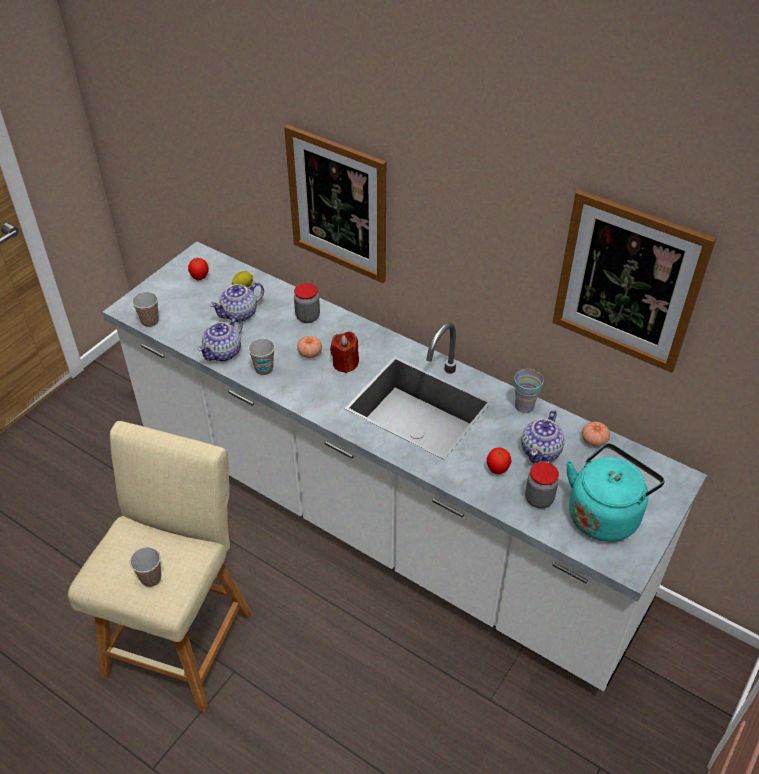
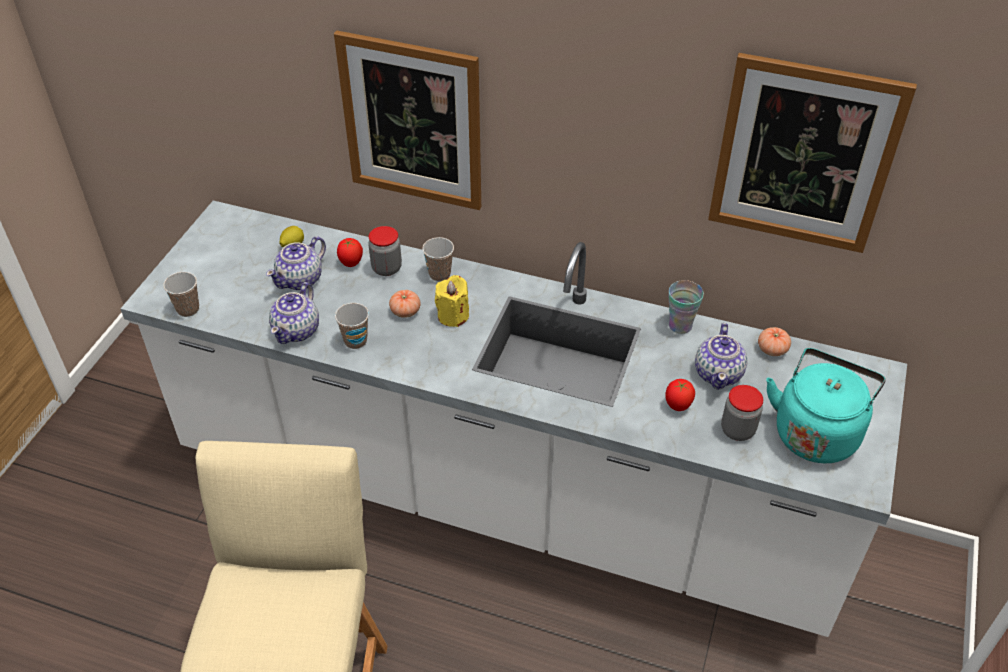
camera: 15 degrees left, 0 degrees up
(151, 578) = (288, 633): cup -> cup (439, 274)
(199, 278) = (233, 244): tomato -> tomato (351, 263)
(345, 363) = (453, 315): red candle -> yellow candle

